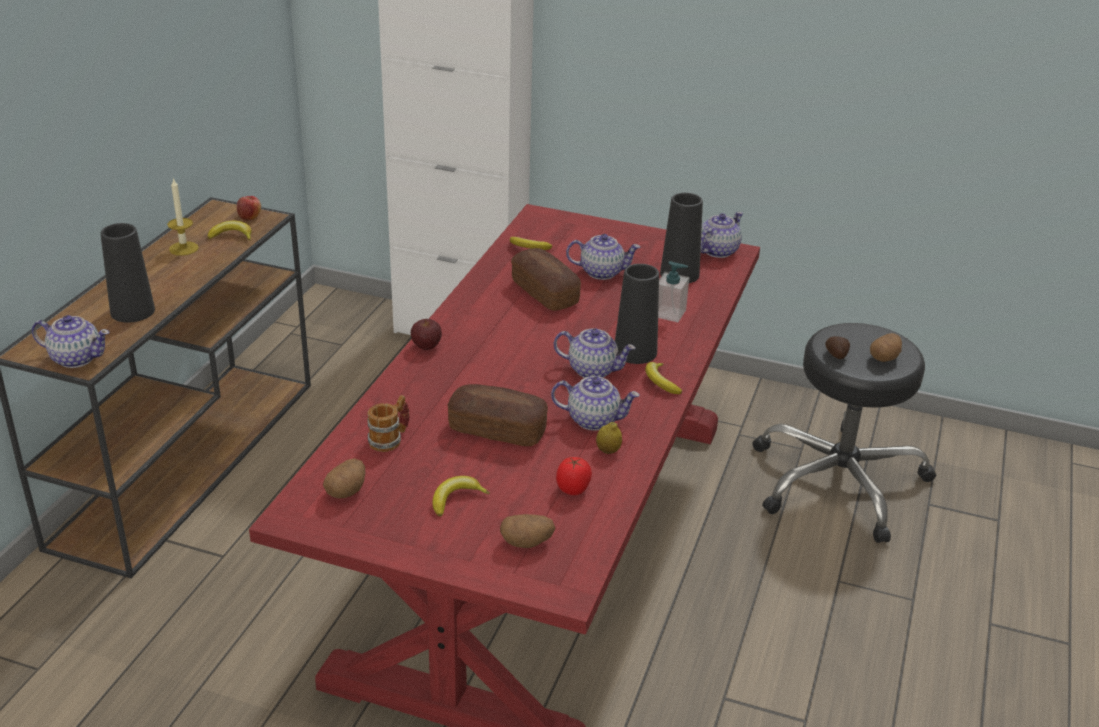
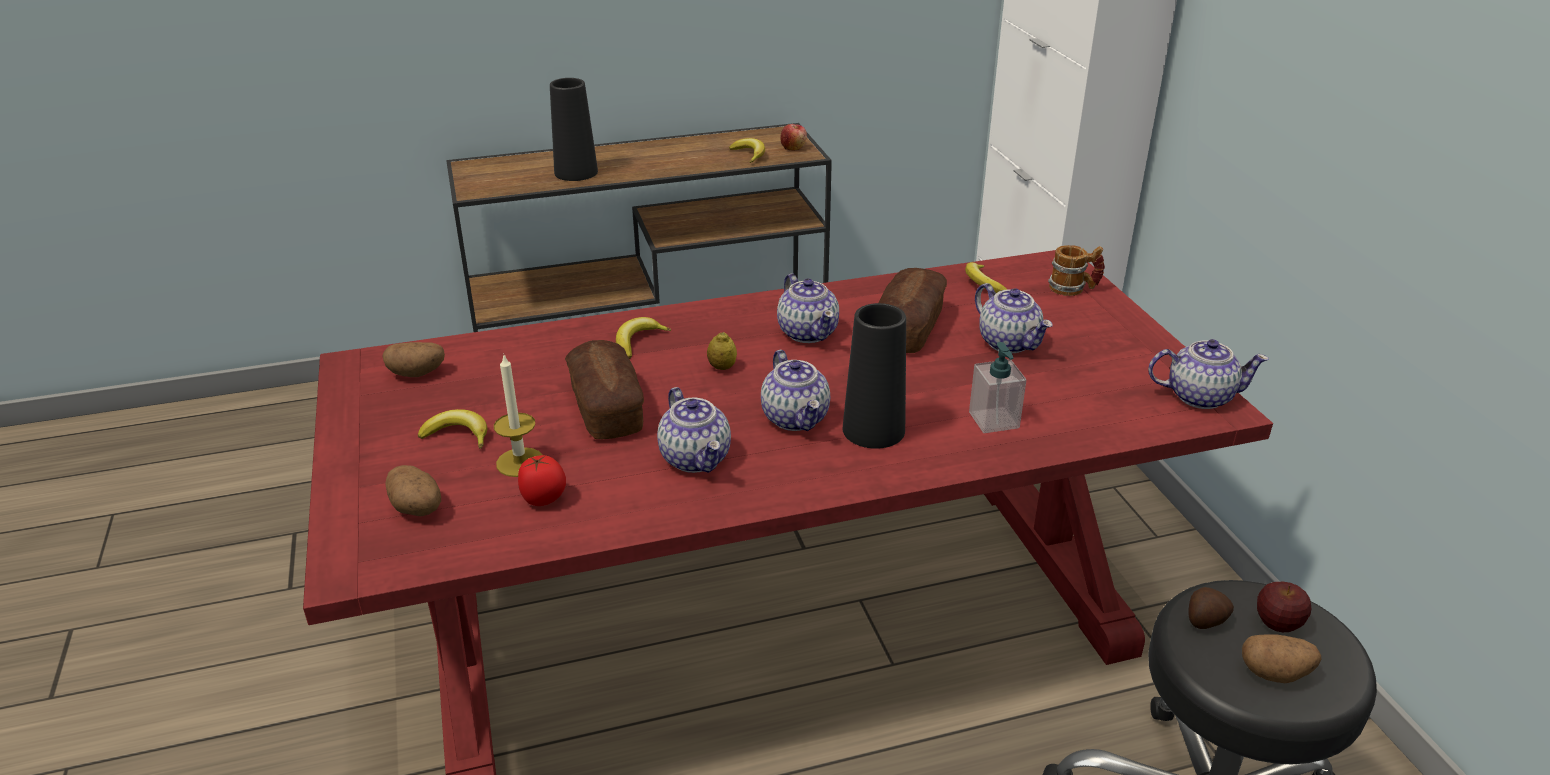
camera: 55 degrees right, 0 degrees up
(76, 358) = (481, 183): teapot -> teapot (808, 332)
(183, 248) = (699, 148): candle -> candle (520, 462)
(390, 439) = (525, 359): mug -> mug (1074, 289)
(426, 346) = (709, 310): apple -> apple (1277, 624)
(608, 451) = (644, 492): lemon -> lemon (722, 367)
(660, 382) = (833, 472): banana -> banana (638, 342)
(679, 274) = (1095, 392): black vase -> none

